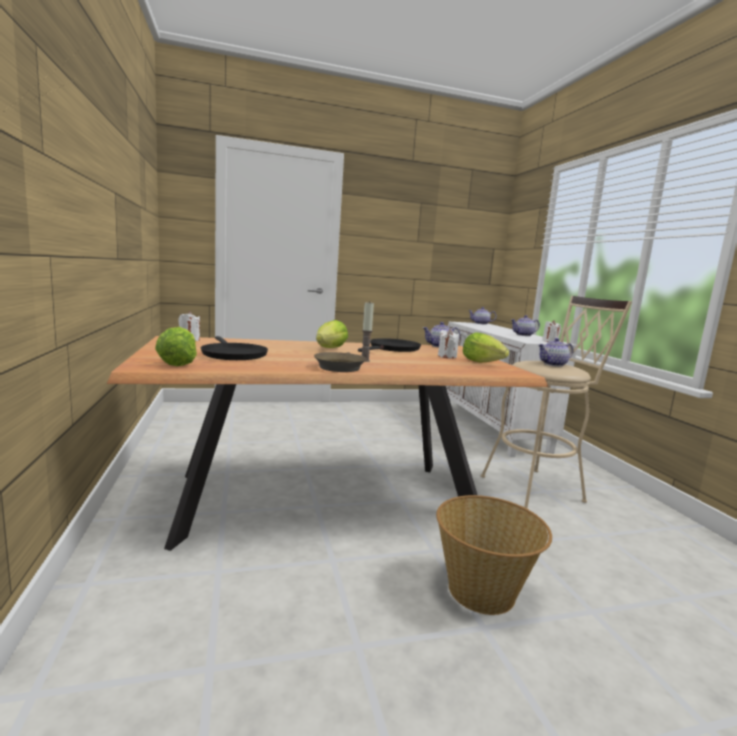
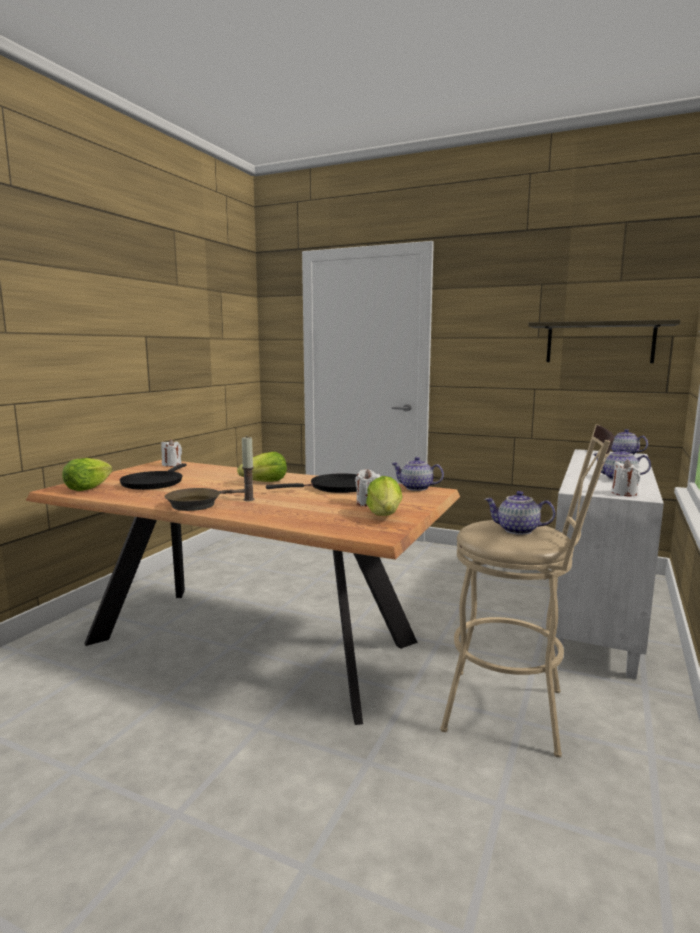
camera: 40 degrees right, 0 degrees up
(455, 249) = (599, 343): none -> shelf
(482, 591) = (233, 785): basket -> none

